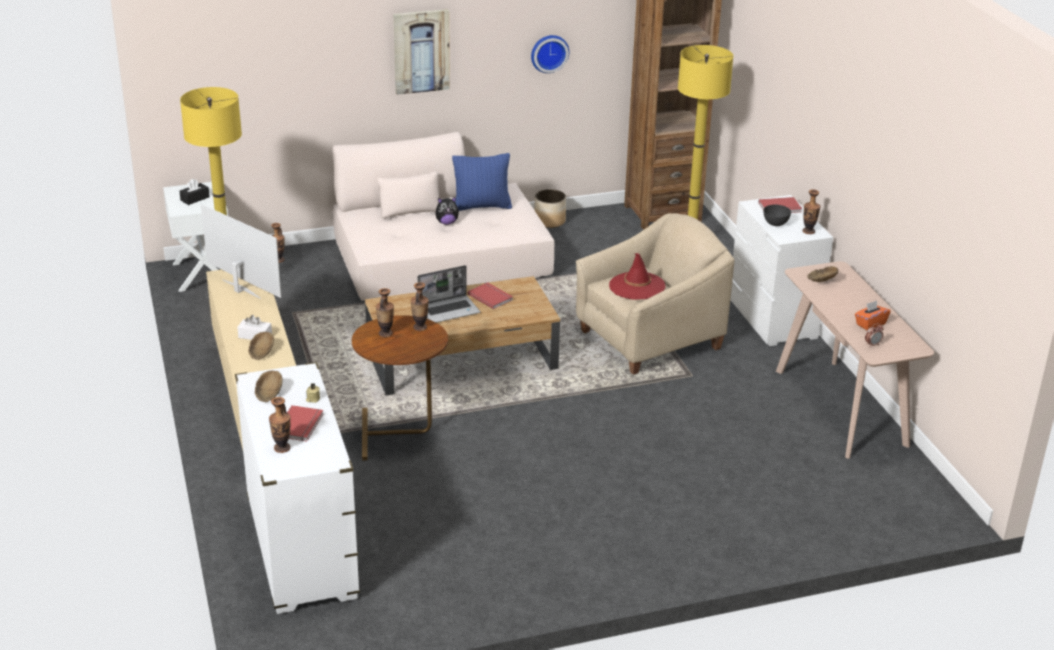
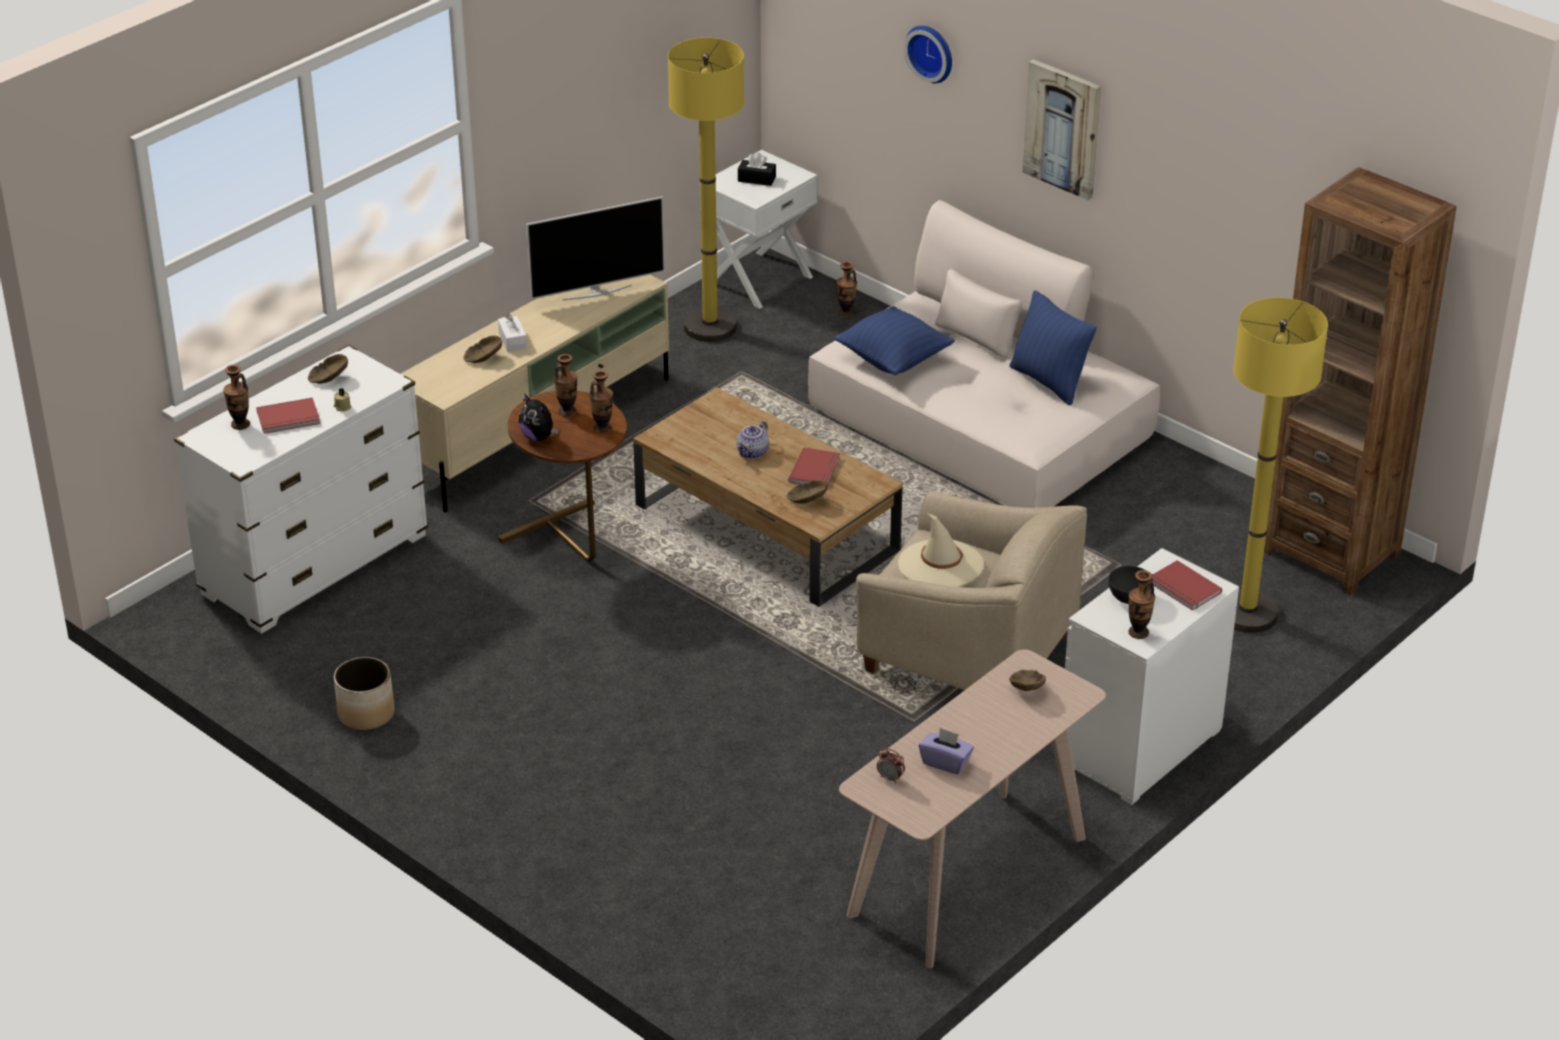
camera: 60 degrees right, 5 degrees up
(240, 289) = (596, 292): television -> television turned 60 degrees clockwise
(404, 240) = (893, 360): none -> blue pillow
(446, 222) = (977, 373): plush toy -> plush toy (538, 437)
(449, 310) = (753, 453): laptop -> teapot
(517, 309) = (806, 500): none -> brown bowl
(549, 53) = (1229, 218): wall clock -> wall clock (932, 52)
(549, 221) = (1185, 467): planter -> planter (367, 714)
(636, 286) = (940, 565): red hat -> beige hat
(870, 324) = (945, 762): orange tissue box -> purple tissue box

